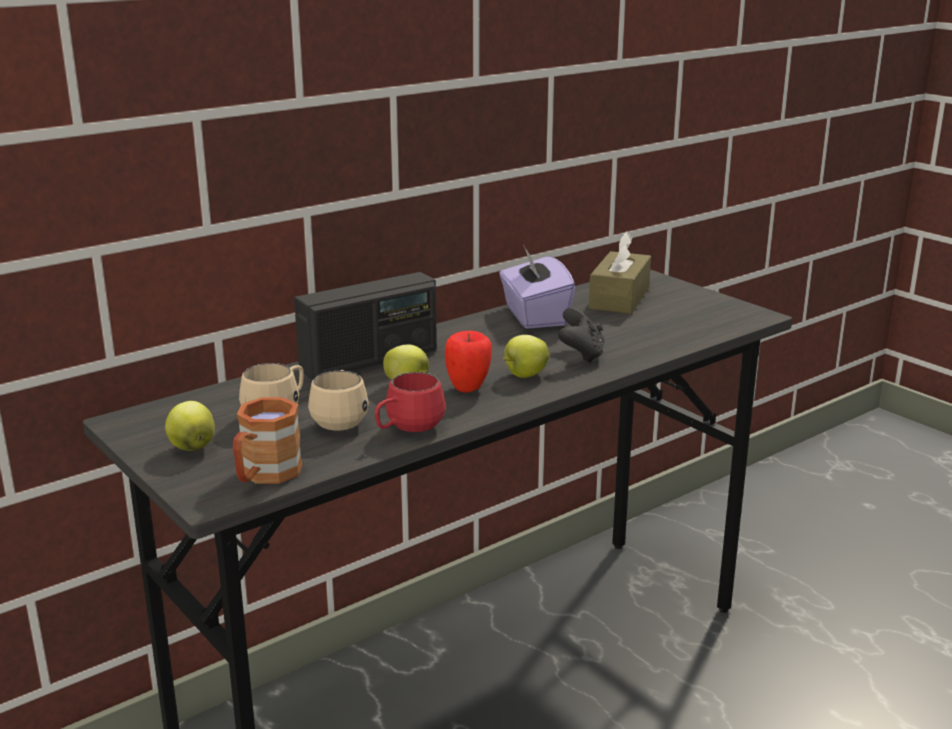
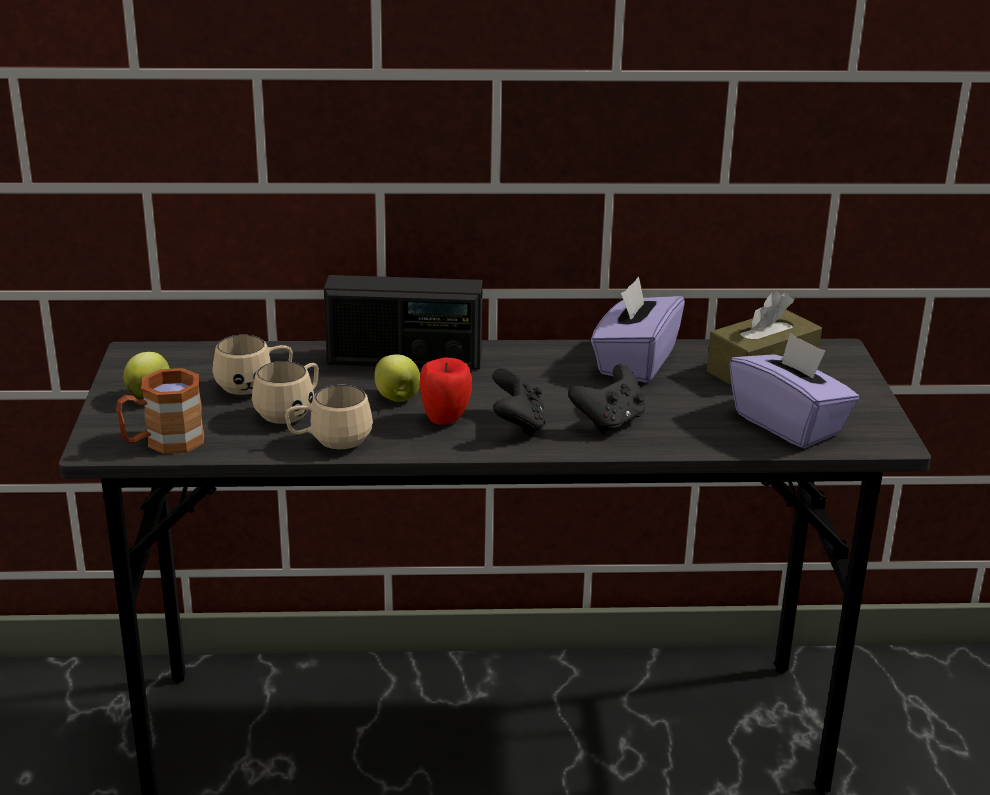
camera: 35 degrees right, 5 degrees up
(407, 430) = (330, 443): red mug -> beige mug
(524, 375) = (518, 425): apple -> black game controller
(688, 323) = (789, 424): none -> purple tissue box

